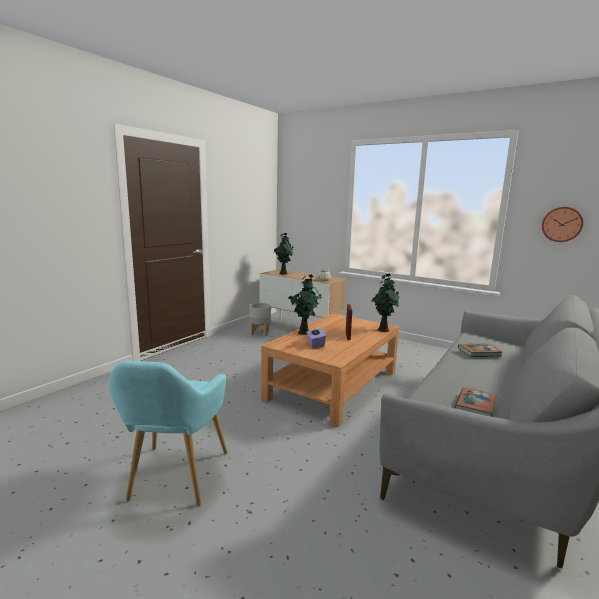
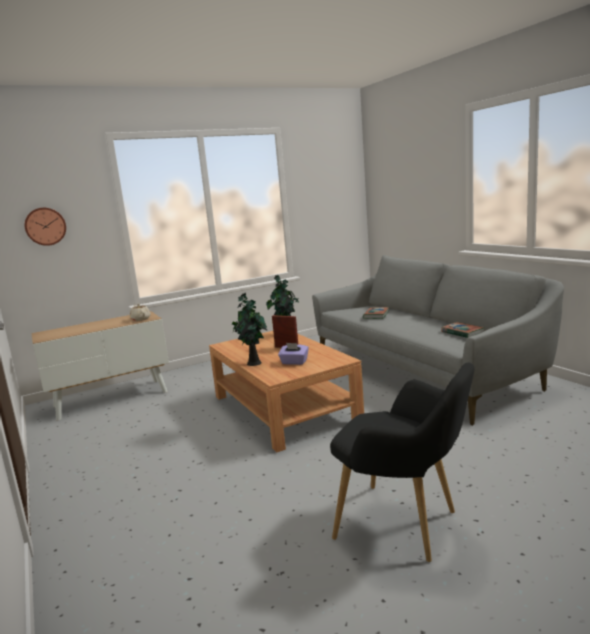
camera: 60 degrees left, 0 degrees up
(174, 480) = (404, 526): turquoise armchair -> black armchair
(260, 333) = (84, 427): grey planter -> none
(283, 273) = (64, 332): potted plant -> none
(562, 224) = (325, 207): wall clock -> wall clock (45, 226)

